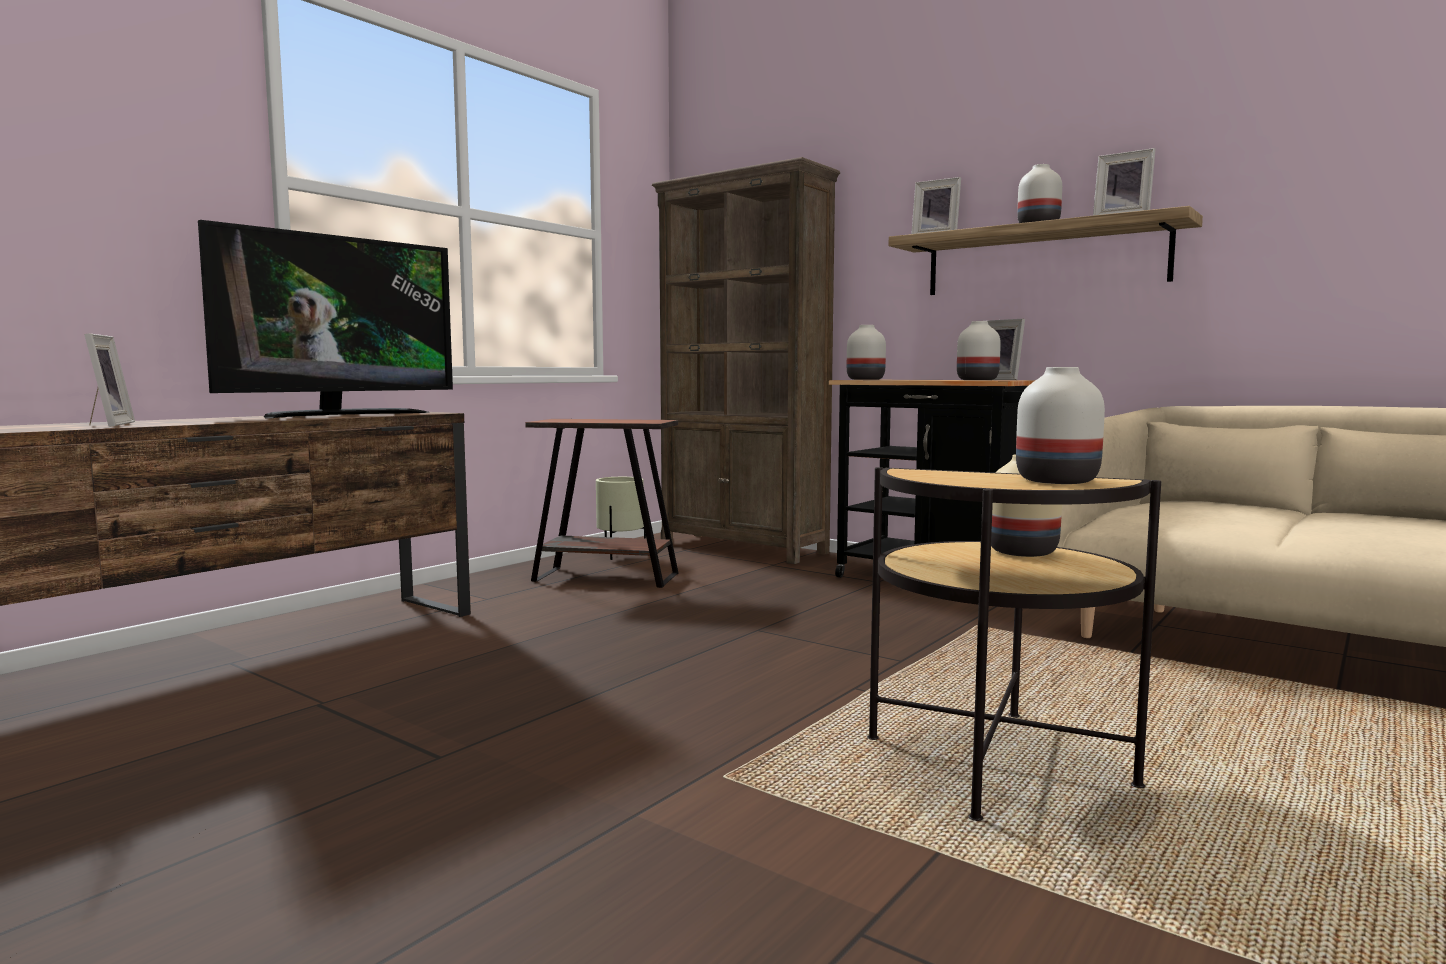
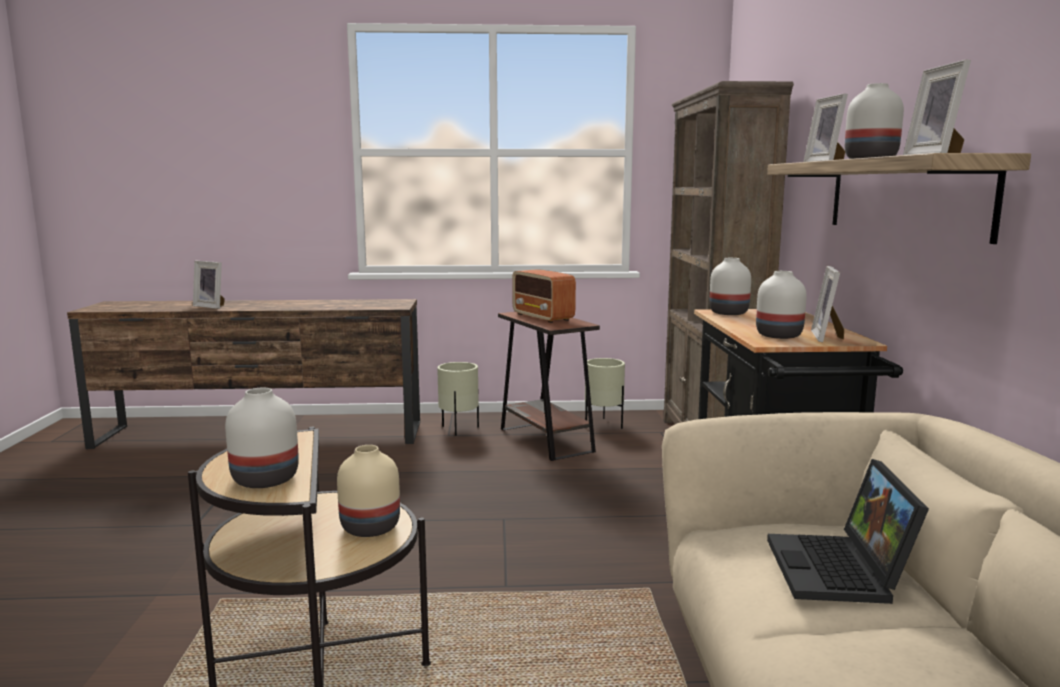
camera: 50 degrees right, 5 degrees up
(106, 425) = (212, 306): picture frame -> picture frame turned 90 degrees clockwise
(339, 415) = (341, 305): television -> none
(486, 592) = (459, 430): none -> beige planter
(595, 420) = (543, 317): none -> radio
(1227, 508) = (841, 572): none -> laptop

